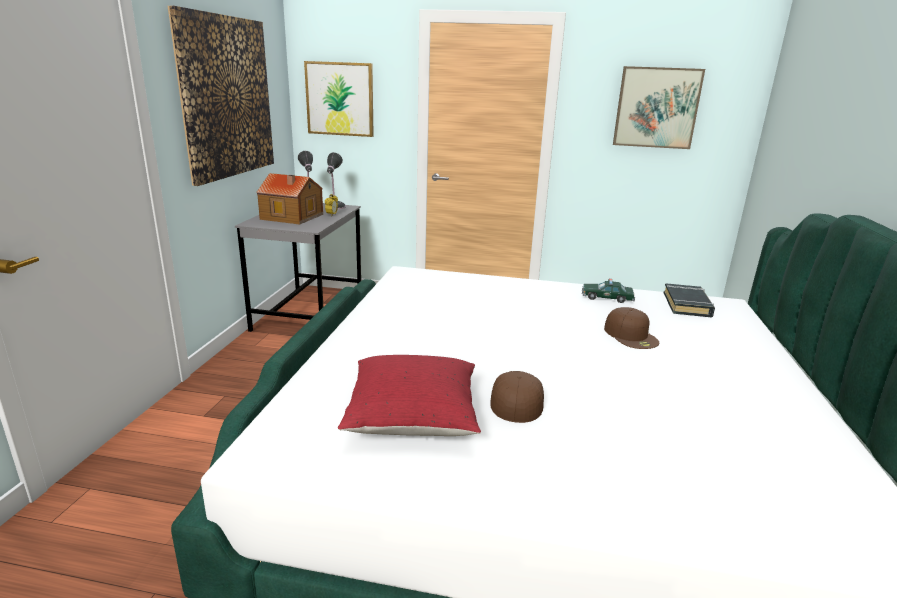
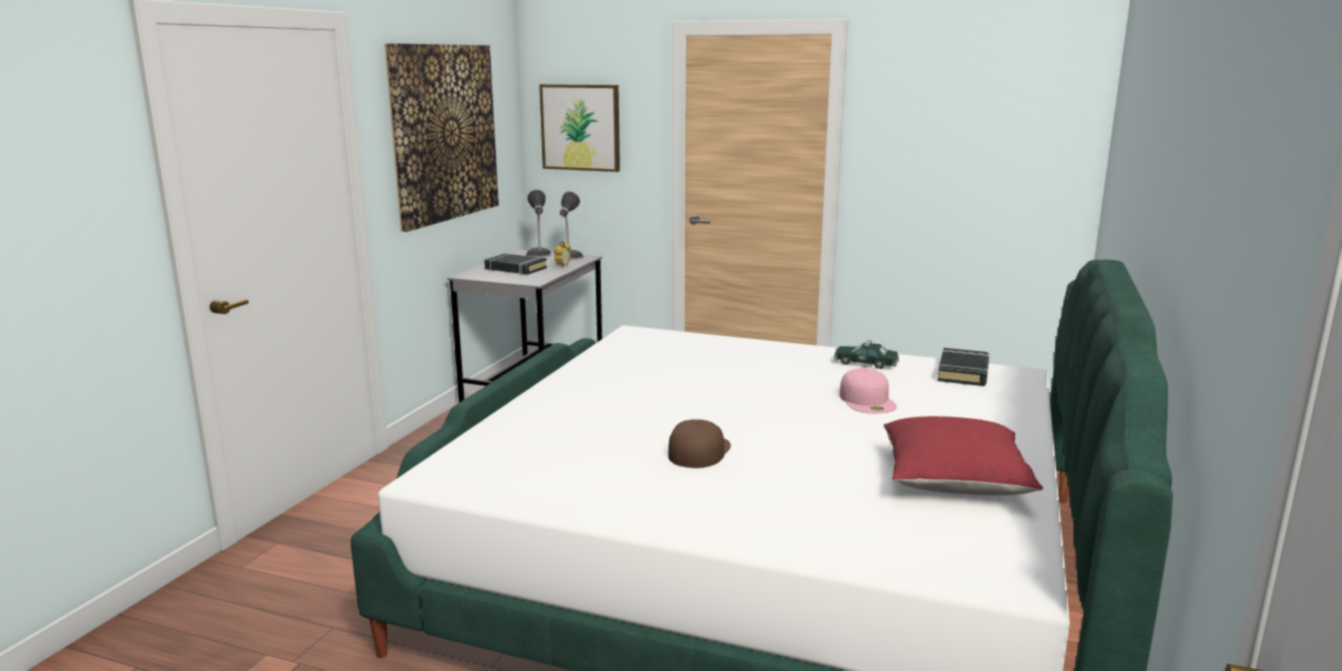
camera: 10 degrees right, 5 degrees down
(292, 217) = (515, 269): toy house -> black book
(413, 417) = (585, 459): red pillow -> red pillow (954, 482)
(631, 335) = (867, 400): brown cap -> pink cap
(656, 108) = (967, 131): picture -> none

